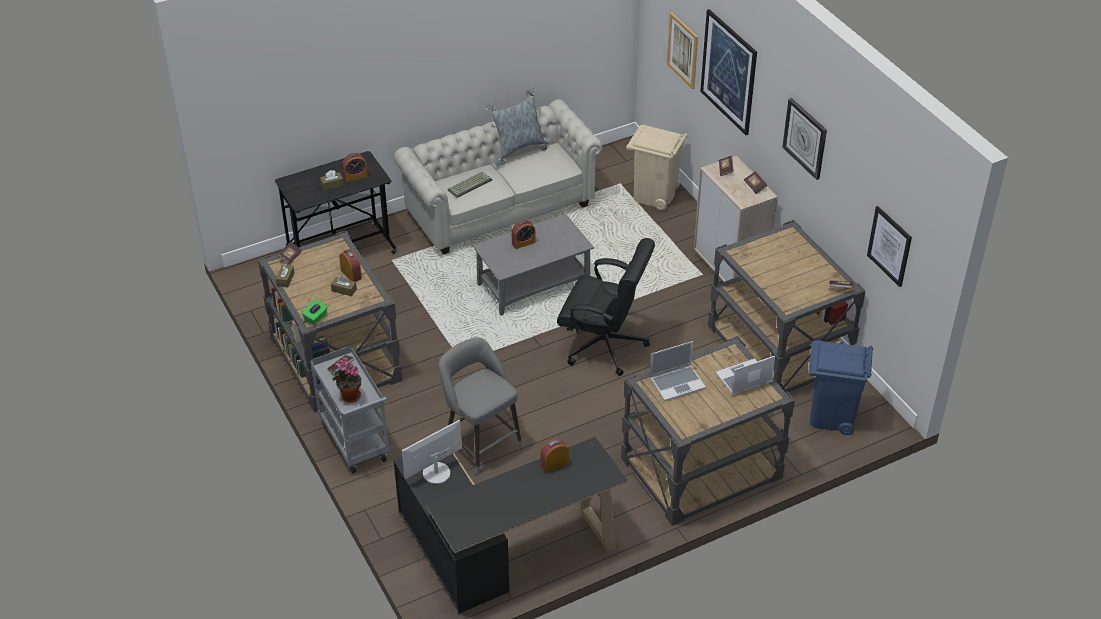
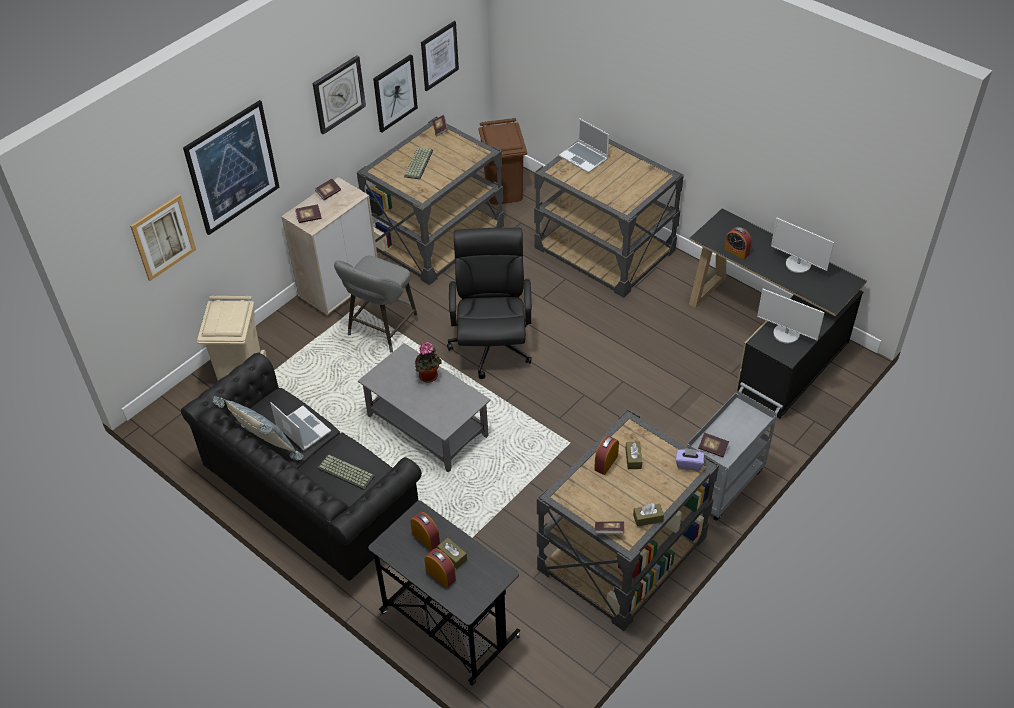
camera: 110 degrees left, 5 degrees up
(316, 318) = (689, 464): green tissue box -> purple tissue box
(349, 396) = (745, 426): potted plant -> potted plant (429, 377)
(480, 442) = (663, 393): grey stool -> grey stool (381, 330)
(500, 210) = (312, 496): white sofa -> black sofa
(509, 505) = (798, 264): none -> monitor
(523, 243) = (422, 398): alarm clock -> alarm clock (440, 575)
(677, 383) = (613, 191): laptop -> laptop (302, 429)
(789, 261) = (418, 163): none -> keyboard
(831, 416) = (504, 192): blue trash can -> brown trash can
(845, 212) = (394, 93): none -> picture

